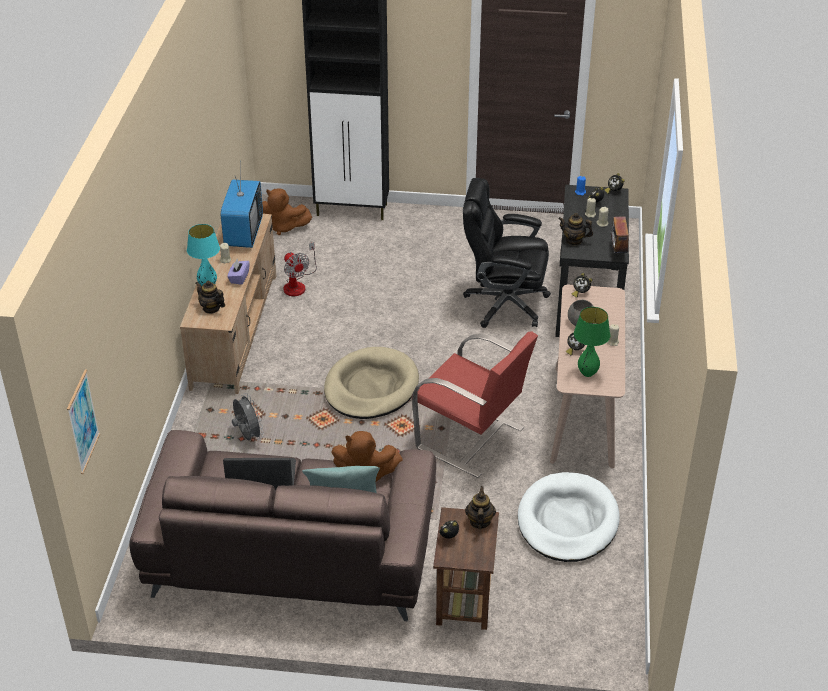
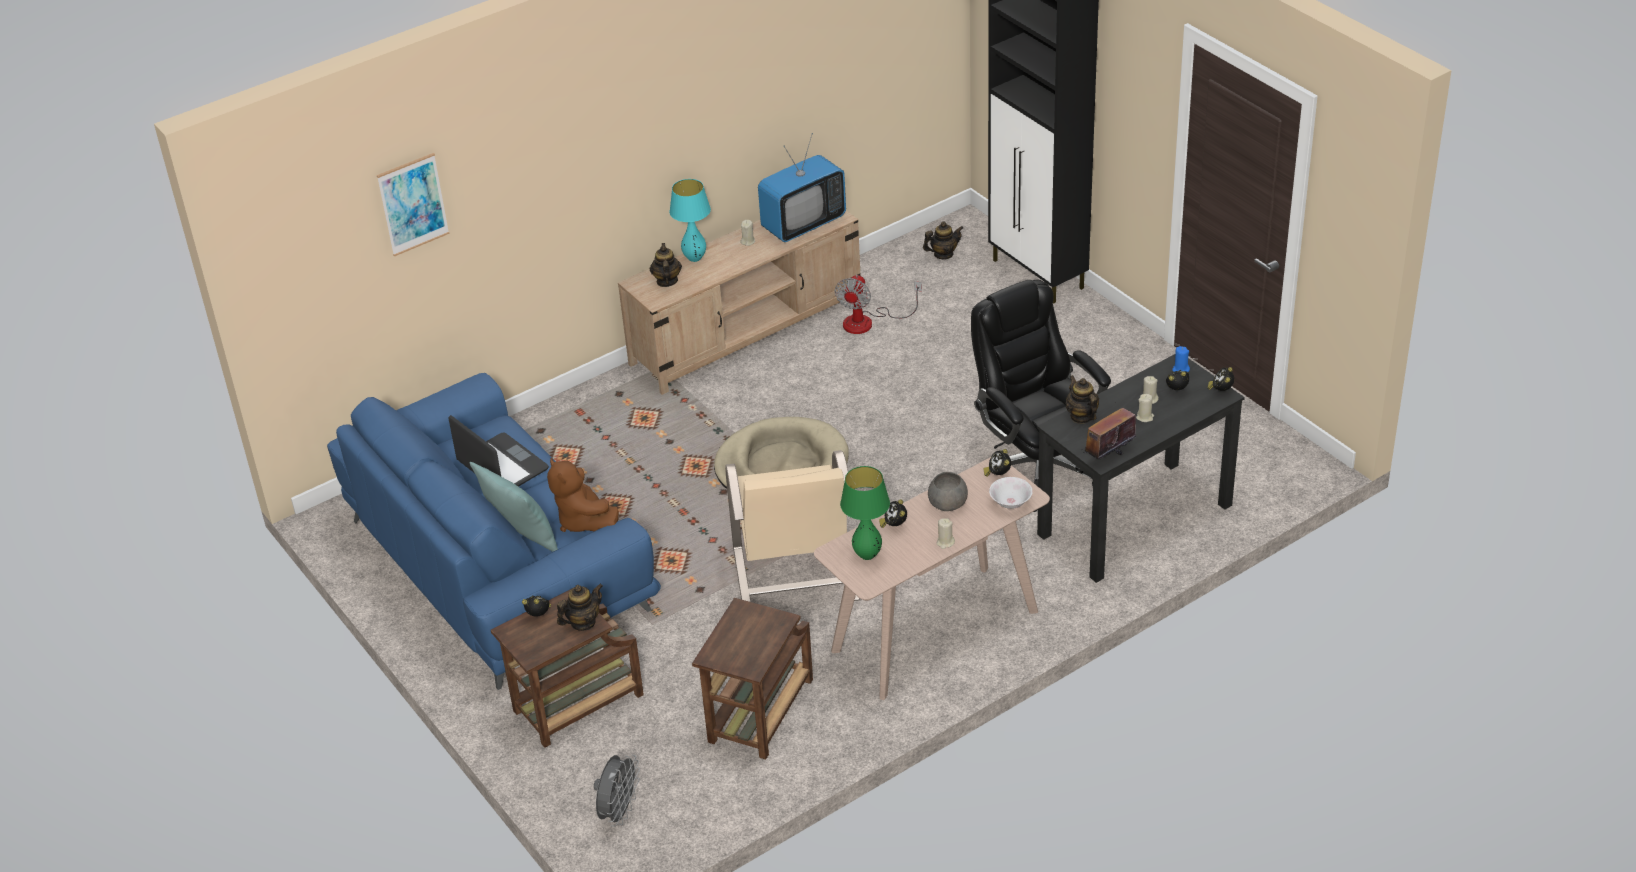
camera: 50 degrees right, 0 degrees up
(82, 422) = (304, 292): picture -> picture (413, 204)
(239, 278) = (732, 266): purple tissue box -> none
(247, 436) = (614, 438): grey fan -> grey fan (619, 812)
(284, 227) = (943, 254): brown plush toy -> teapot
(291, 553) = (499, 564): brown sofa -> blue sofa
(471, 438) = (795, 576): red armchair -> beige armchair
(567, 521) = (759, 714): white dog bed -> brown side table
(609, 302) = (1010, 503): none -> white bowl

